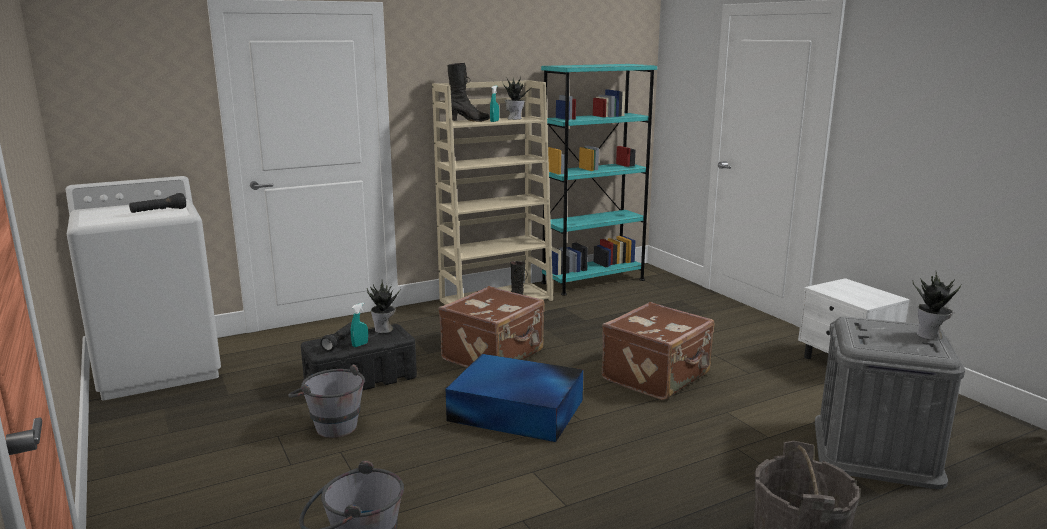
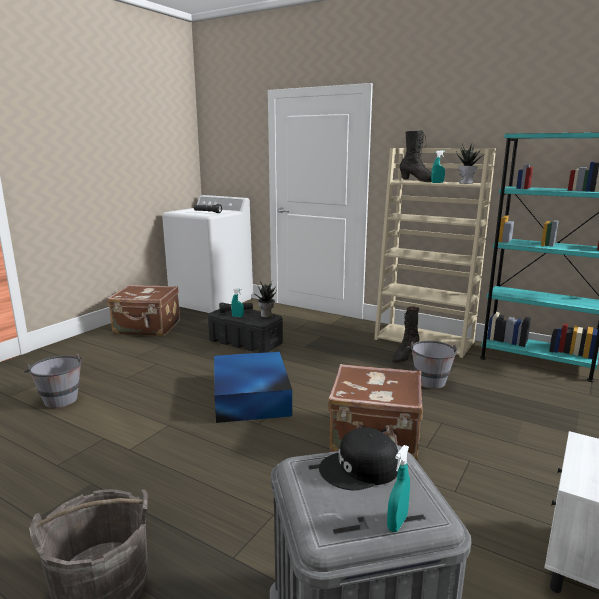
camera: 60 degrees right, 0 degrees up
(330, 425) = (184, 352): grey bucket -> grey bucket (429, 379)
(494, 355) = (327, 366): brown suitcase -> brown suitcase (147, 328)
(871, 331) = (360, 469): none -> black cap
(930, 336) = (397, 523): potted plant -> turquoise spray bottle

